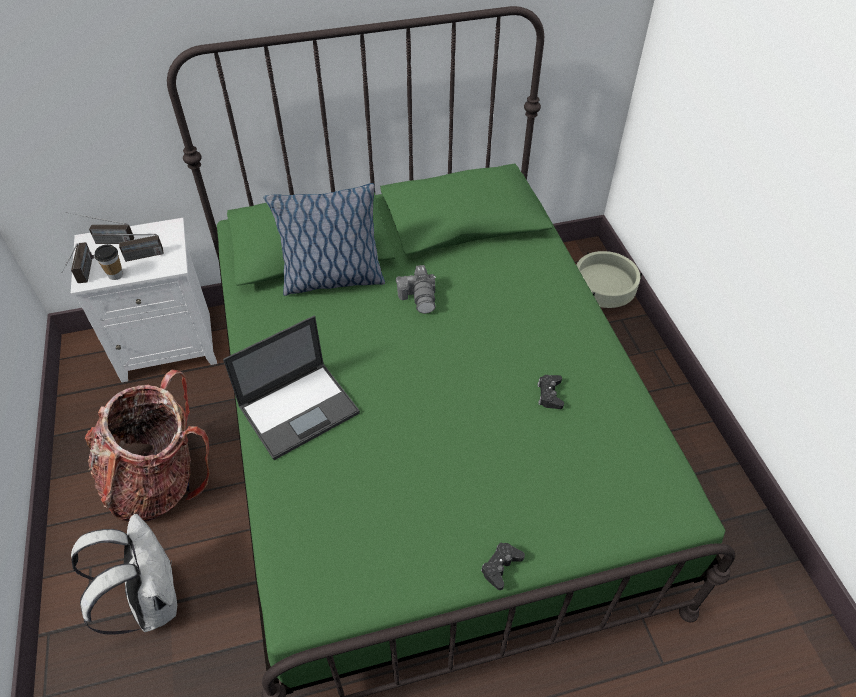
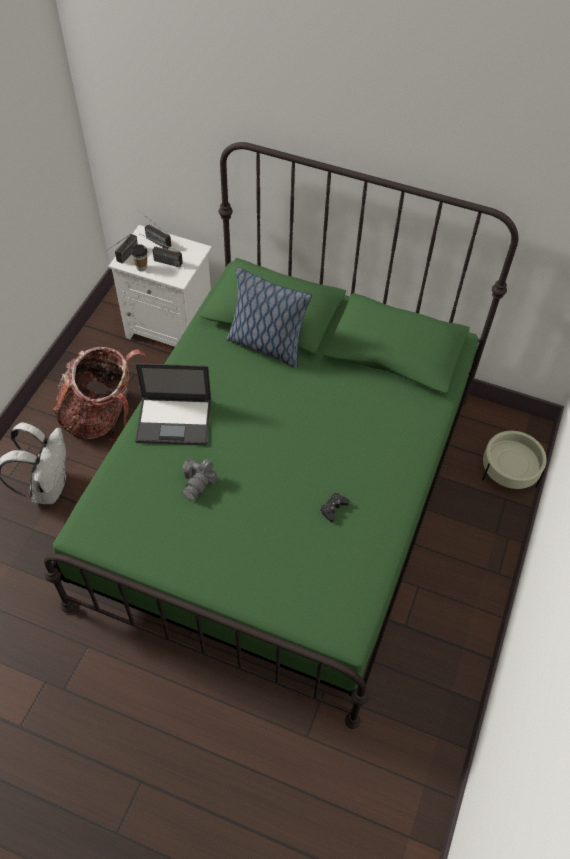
camera: 35 degrees right, 5 degrees up
(419, 297) = (311, 391): camera -> camera (198, 482)
(501, 567) = (204, 586): black game controller -> none

